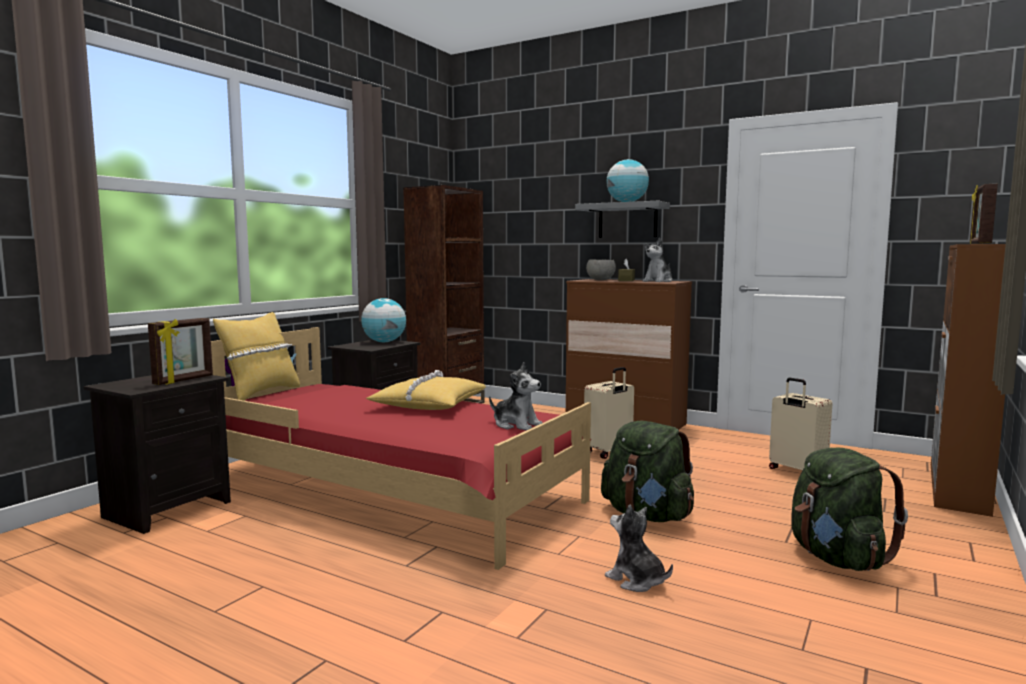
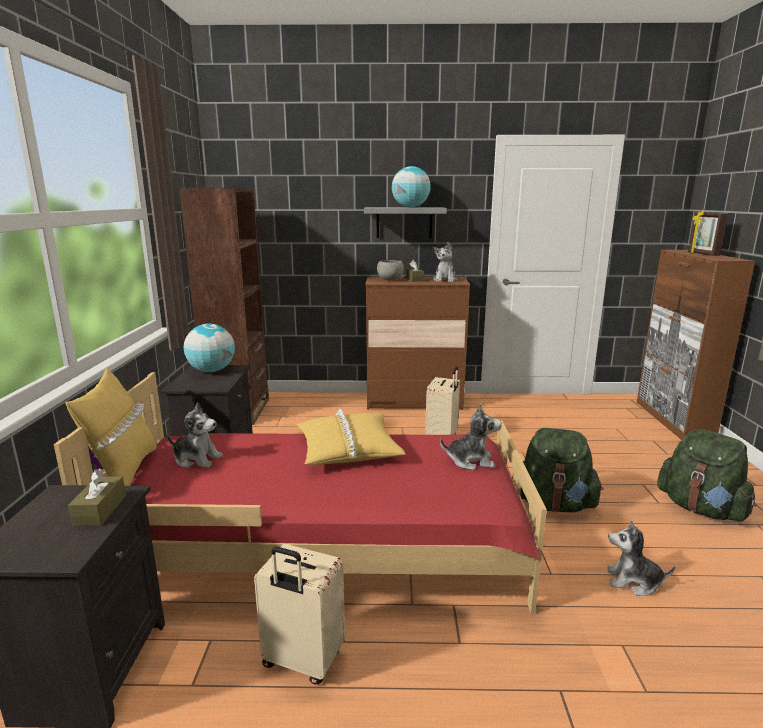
camera: 30 degrees left, 10 degrees up
(184, 380) = (100, 510): picture frame -> brown tissue box
(313, 393) = (197, 459): none -> plush toy
(796, 471) = (579, 427): beige suitcase -> beige suitcase (302, 661)

